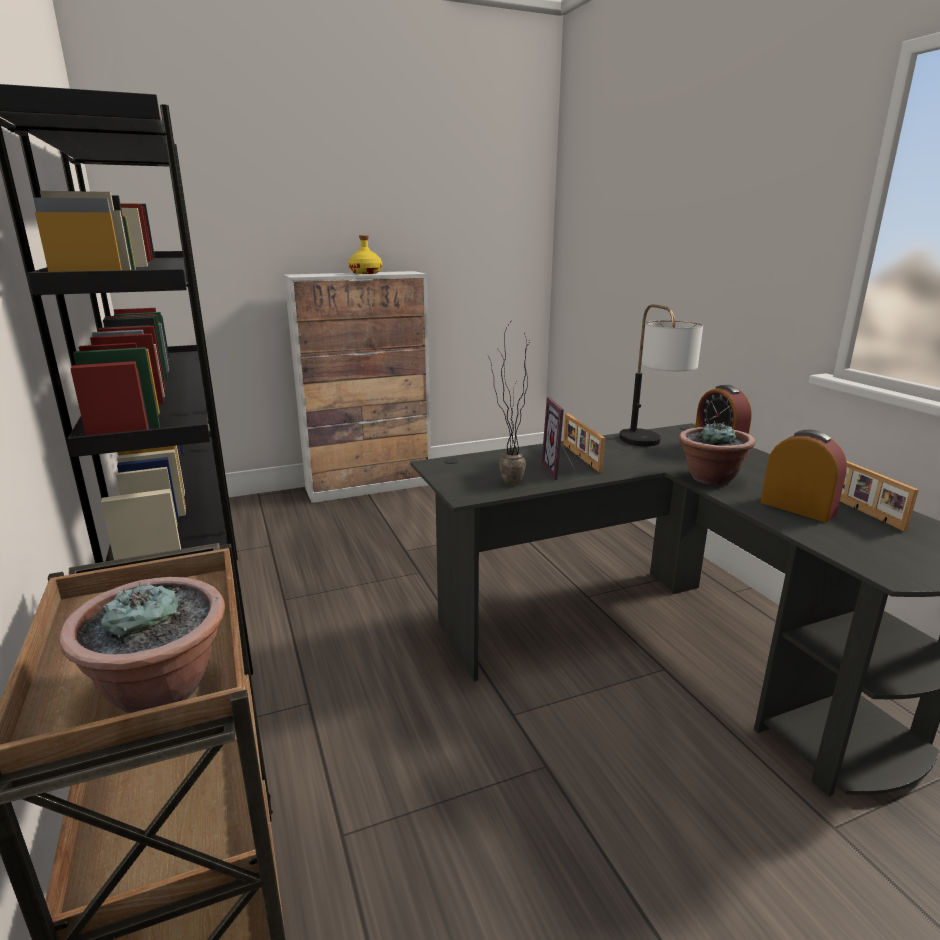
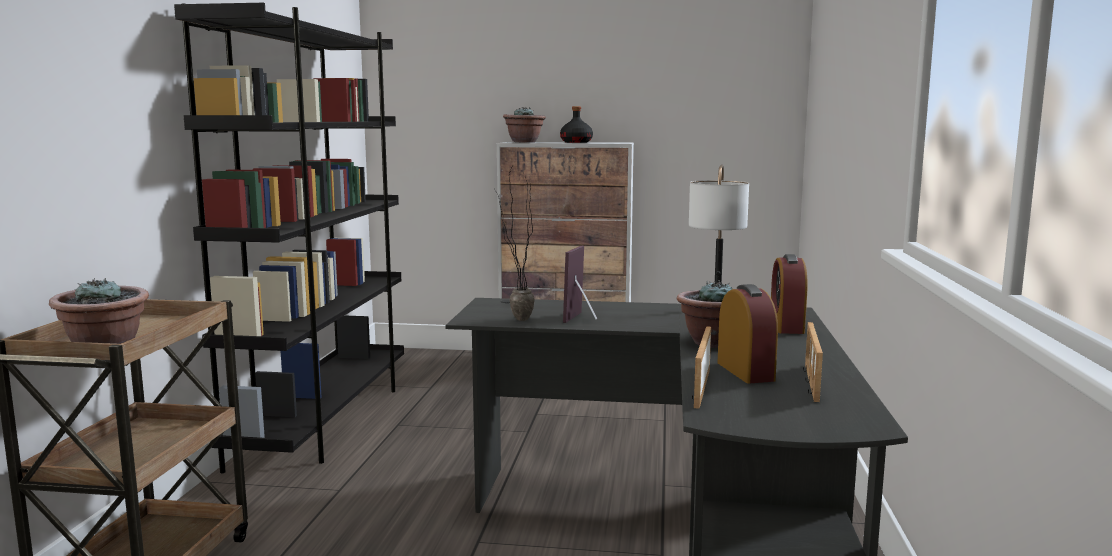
camera: 30 degrees right, 10 degrees down
(312, 274) = (524, 142): none -> potted plant
(366, 273) = (576, 142): yellow bottle -> black bottle
(580, 457) = (623, 313): picture frame -> picture frame (700, 388)

